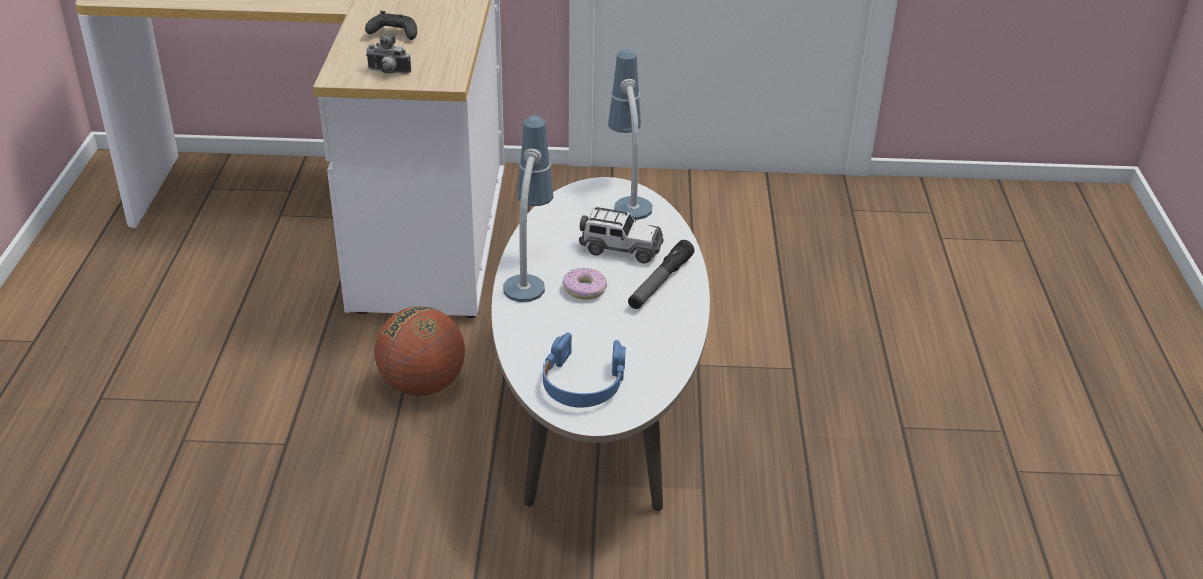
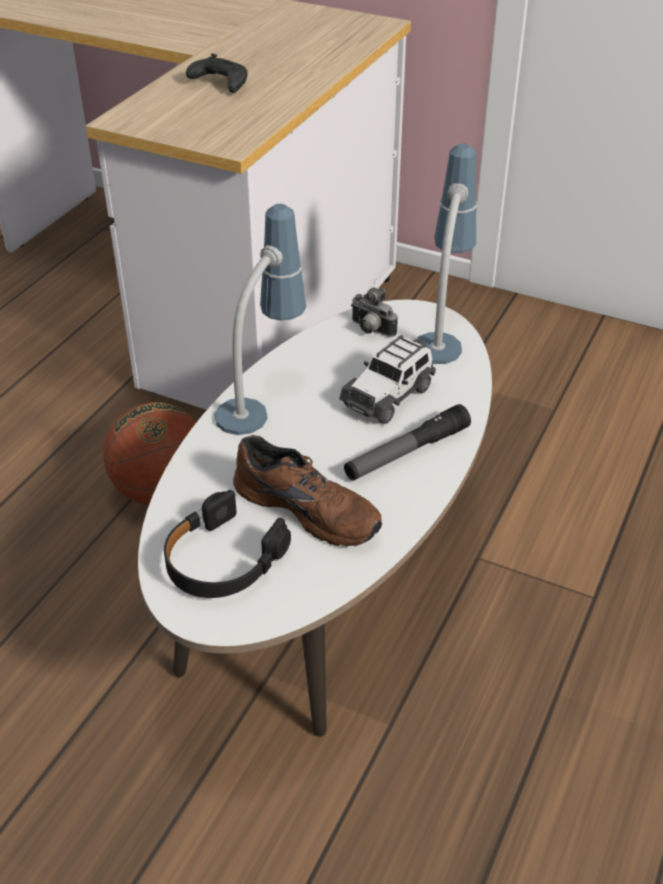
camera: 25 degrees right, 5 degrees up
(388, 72) = (175, 124): camera -> camera (370, 330)
(582, 382) = (222, 560): blue headphones -> black headphones
(585, 289) = (310, 436): donut -> none
(618, 334) = (309, 507): none -> brown shoe
(620, 248) = (389, 395): toy car -> toy car turned 90 degrees clockwise

